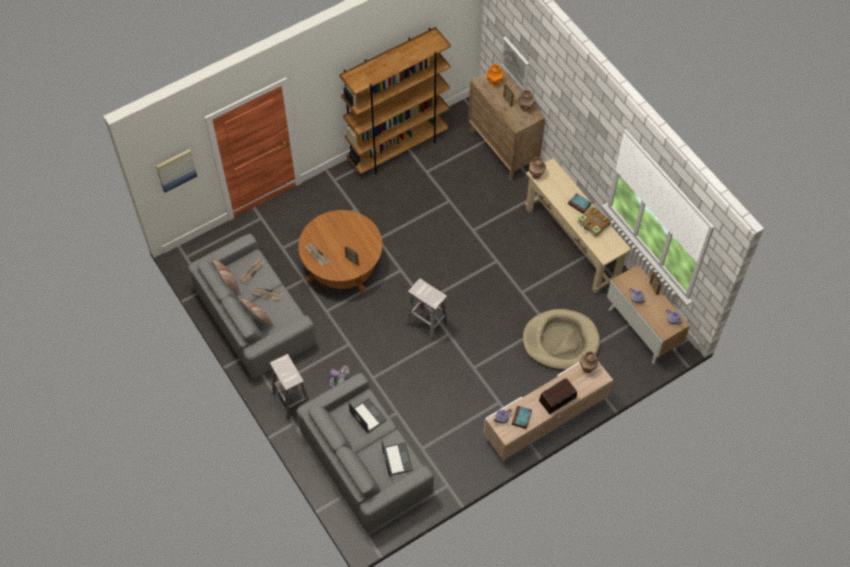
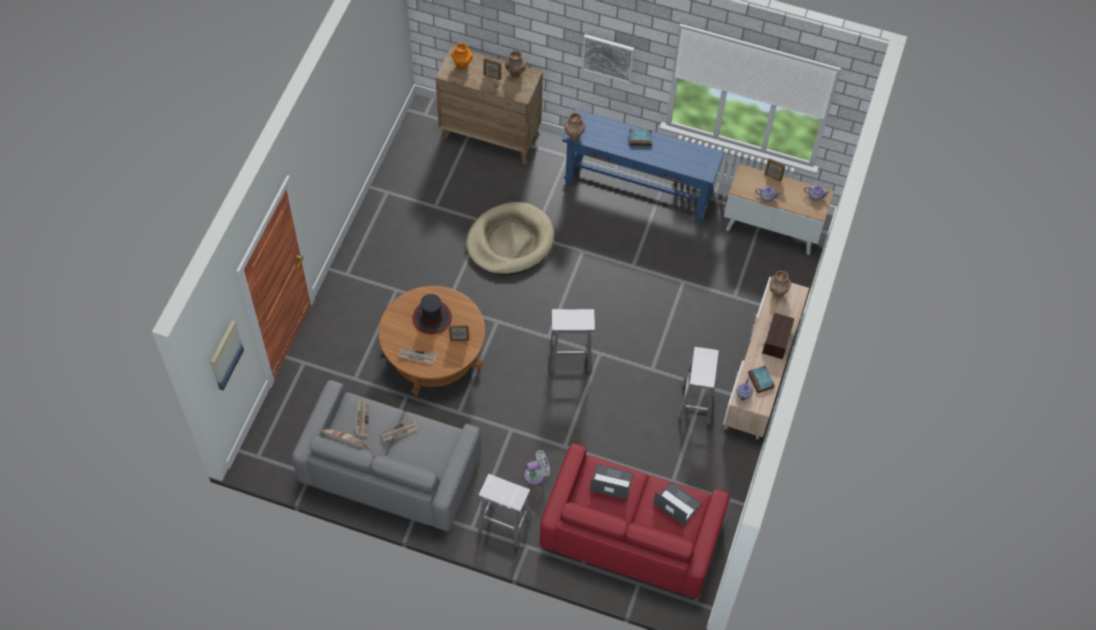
camera: 40 degrees left, 0 degrees up
(258, 319) = (413, 464): pillow -> none
(347, 236) = (432, 318): none -> hat
(365, 461) = (631, 533): grey sofa -> red sofa
(398, 148) = (385, 201): brown bookcase -> none
(482, 409) = (696, 404): none -> white stool
(516, 62) = (478, 30): picture -> picture (608, 57)
(560, 341) = (709, 289): beige dog bed -> beige dog bed (510, 241)
(572, 243) = (638, 188): beige console table -> blue console table
(593, 225) = (670, 150): book -> none

